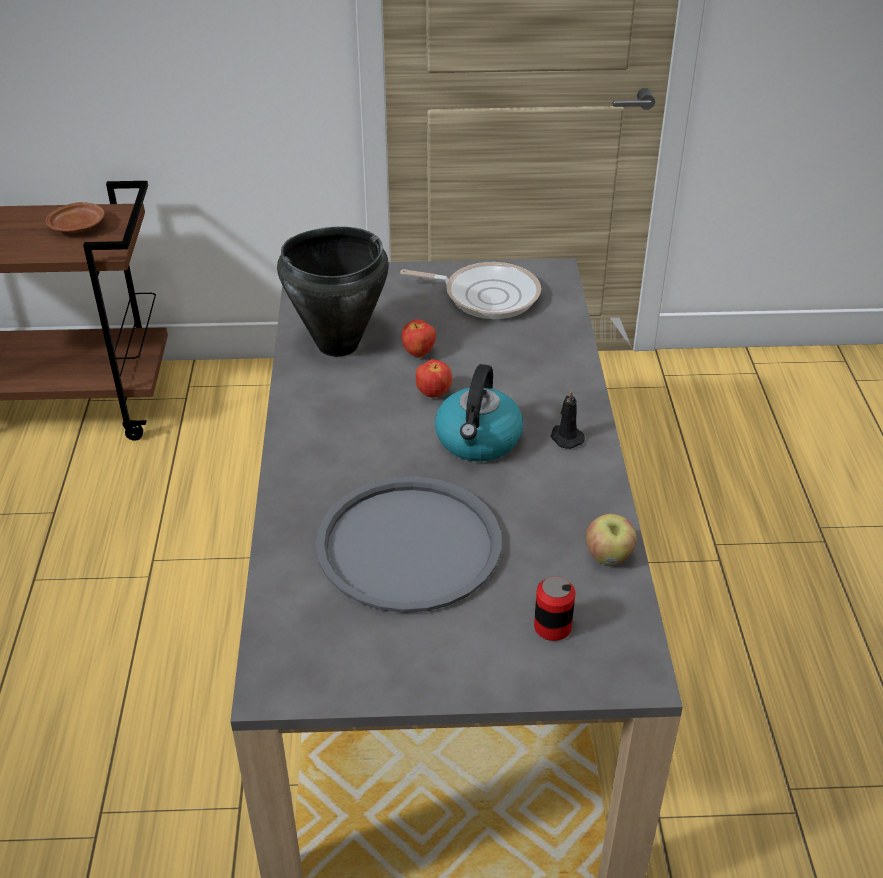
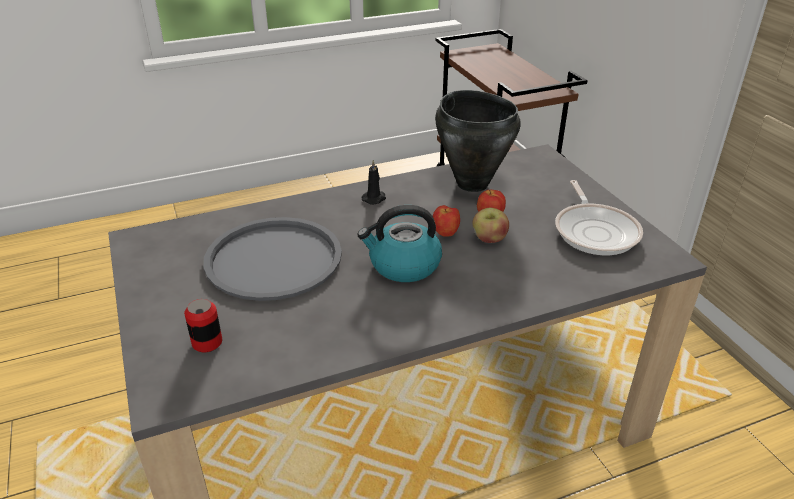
camera: 70 degrees right, 5 degrees down
(78, 226) = (531, 84): brown plate -> none
(565, 437) = (434, 308): black candle -> black candle (374, 198)
(609, 556) = (296, 359): apple -> apple (489, 239)

